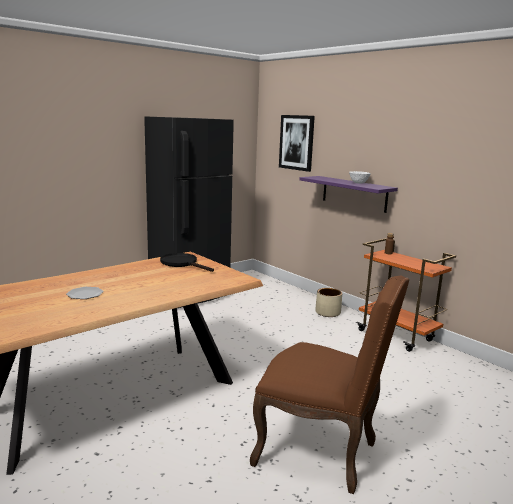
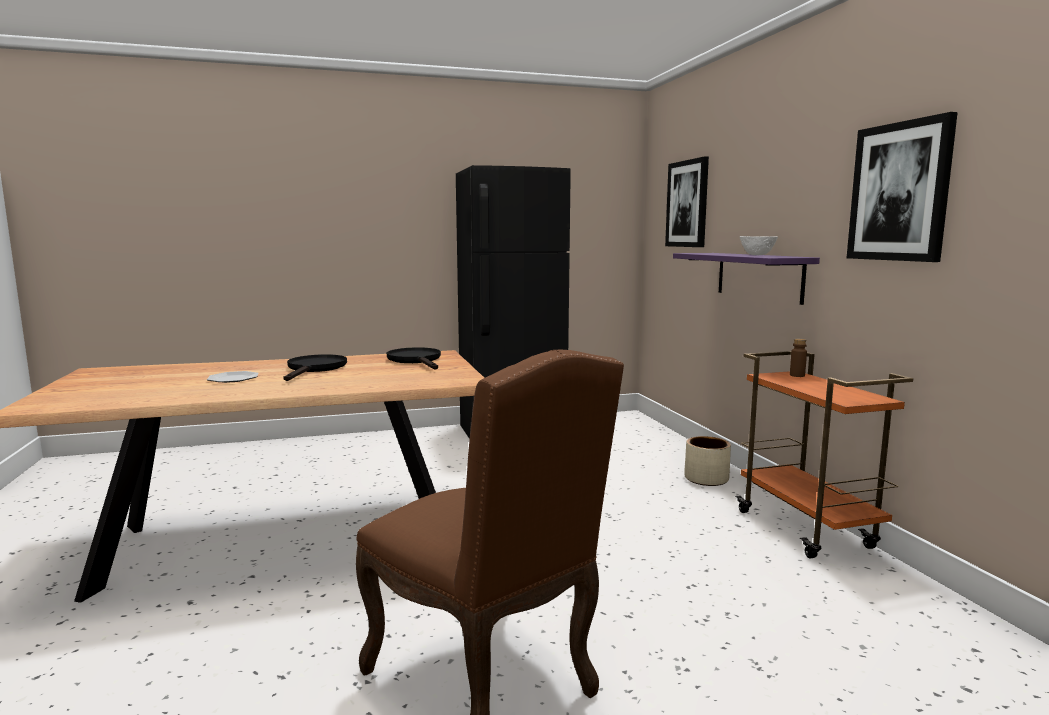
camera: 25 degrees right, 5 degrees down
(127, 278) = (314, 369): none -> black frying pan
(449, 159) = (899, 192): none -> picture

